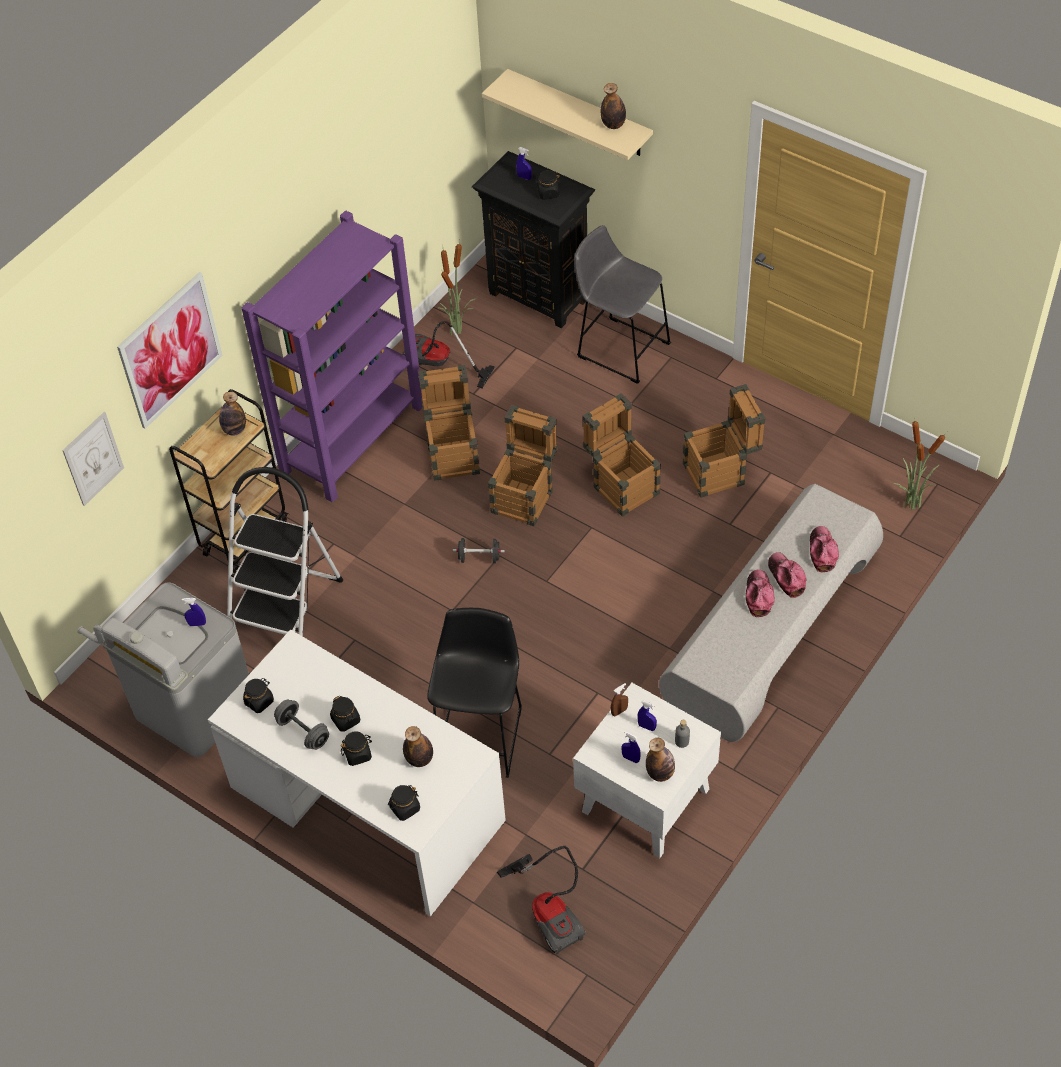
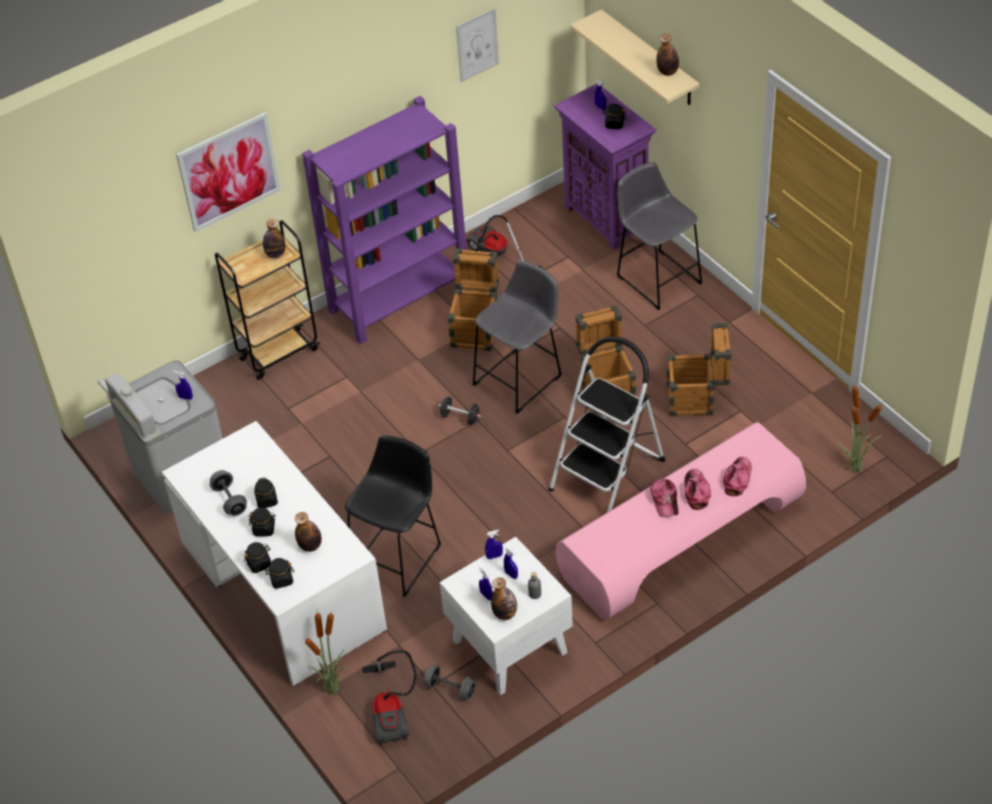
camera: 20 degrees right, 5 degrees down
(93, 459) = (142, 243): picture -> picture (477, 45)
(259, 701) = (207, 468): black jar -> black jar (259, 564)
(288, 611) = (287, 420): step ladder -> step ladder (610, 474)
(458, 330) = (525, 231): potted plant -> potted plant (333, 690)
(525, 496) = (521, 378): crate -> grey stool
(540, 296) = (607, 219): black cabinet -> purple cabinet
(603, 868) = (450, 689): none -> grey dumbbell
(619, 711) = (494, 556): brown spray bottle -> blue spray bottle
(758, 595) = (665, 500): cap -> cap turned 150 degrees clockwise
(772, 629) = (681, 538): grey bench -> pink bench

